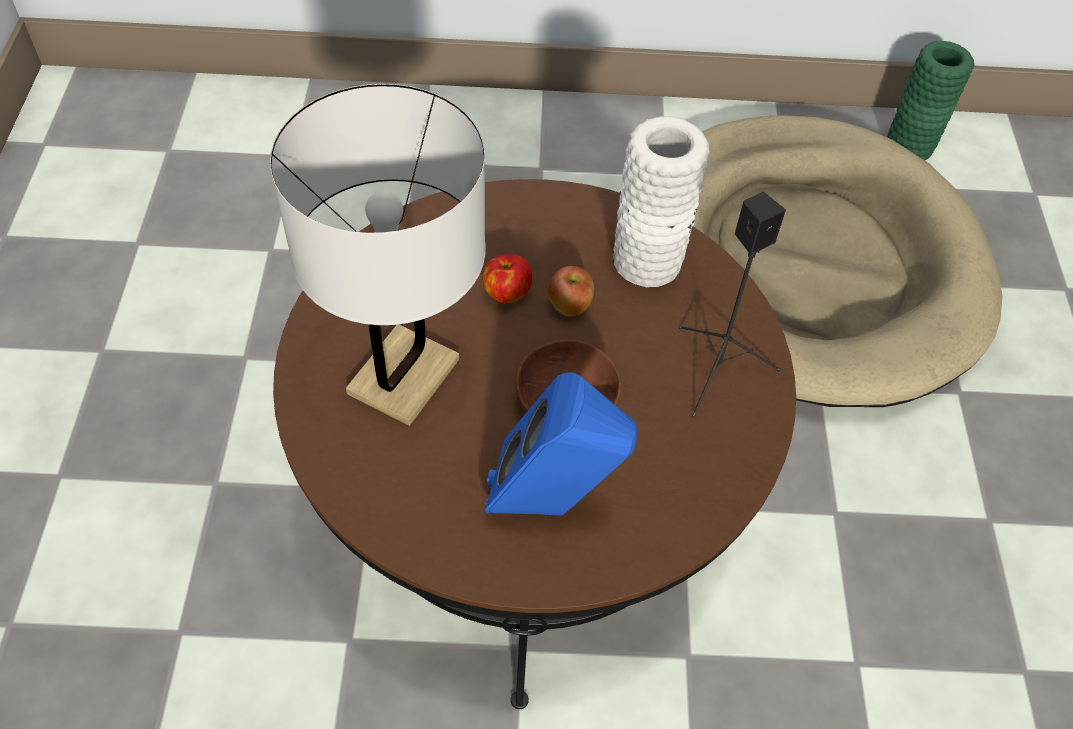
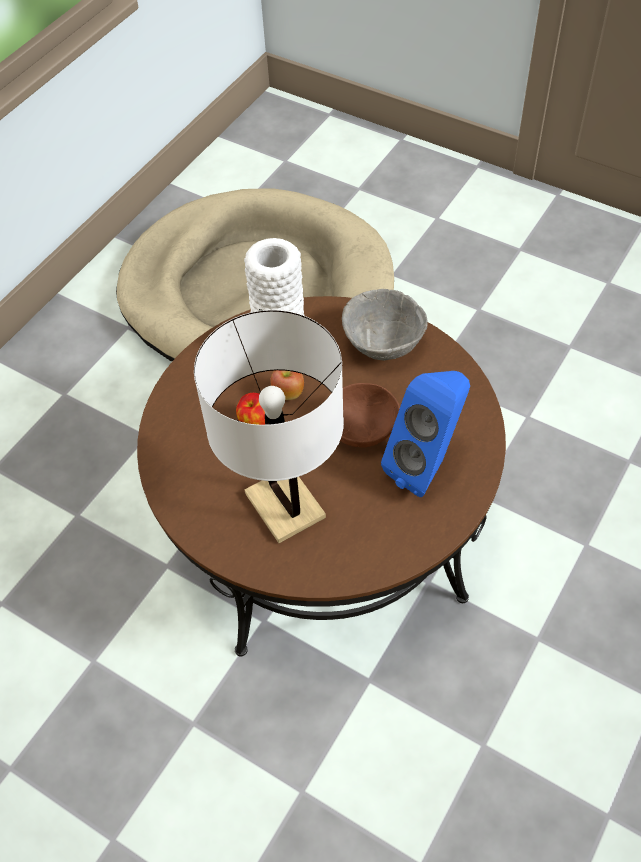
camera: 55 degrees left, 0 degrees up
(718, 370) = (382, 343): black speaker -> grey bowl
(909, 146) = (205, 194): green vase -> none

